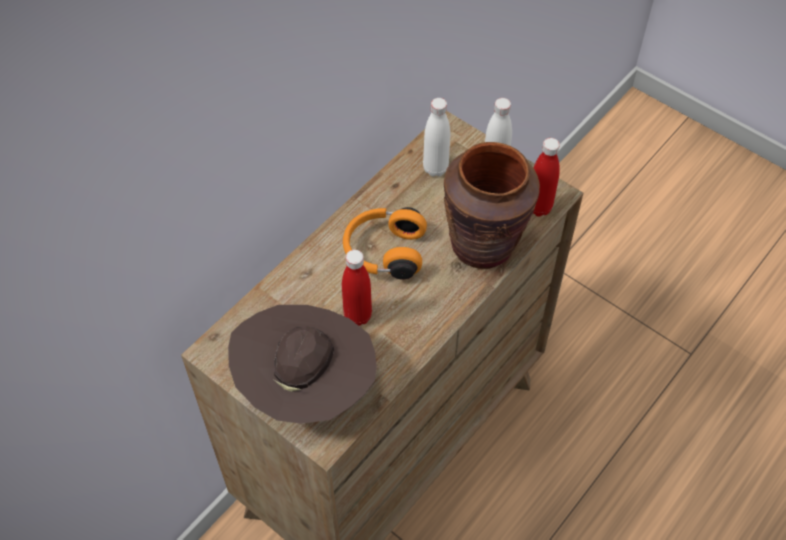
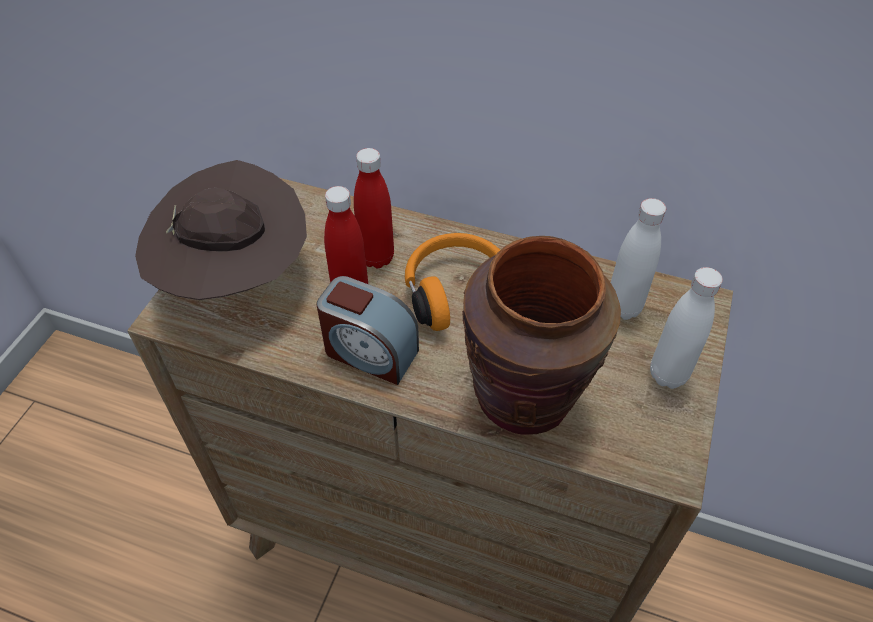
camera: 70 degrees right, 5 degrees down
(414, 317) = (369, 352): none -> alarm clock
(539, 208) = (631, 451): red bottle -> red bottle (377, 258)

